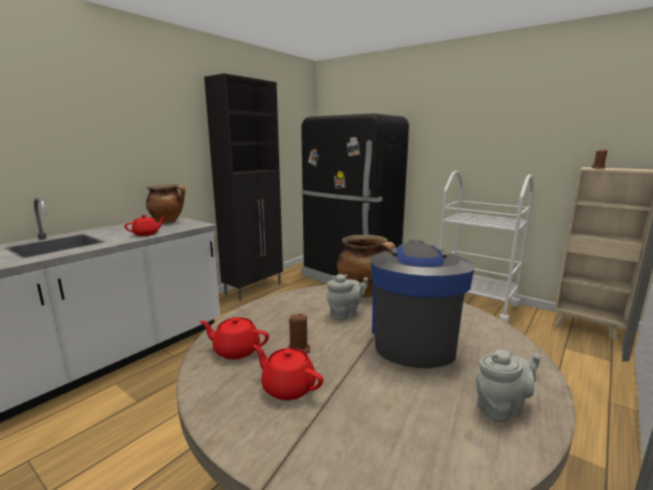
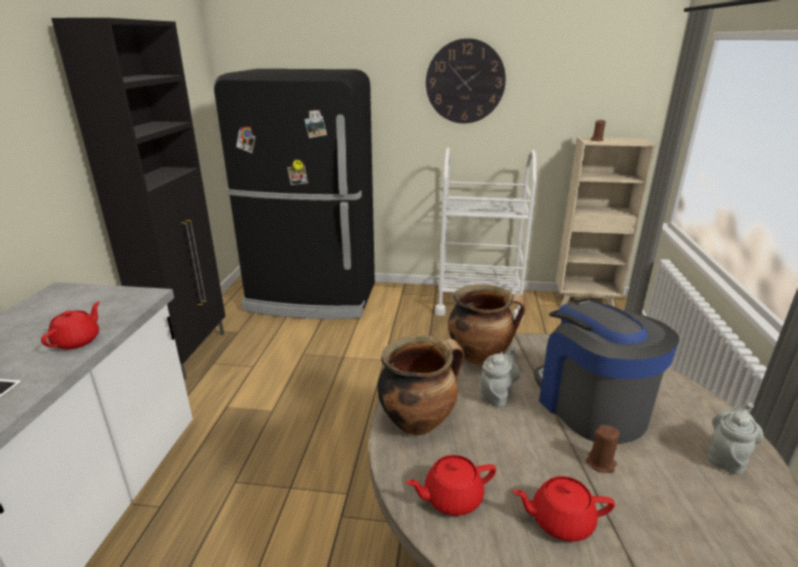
camera: 30 degrees left, 10 degrees up
(168, 222) = (74, 301): cooking pot -> cooking pot (418, 421)
(299, 349) = (511, 465): brown candle -> brown candle (601, 463)
(481, 122) = (465, 82): none -> wall clock

